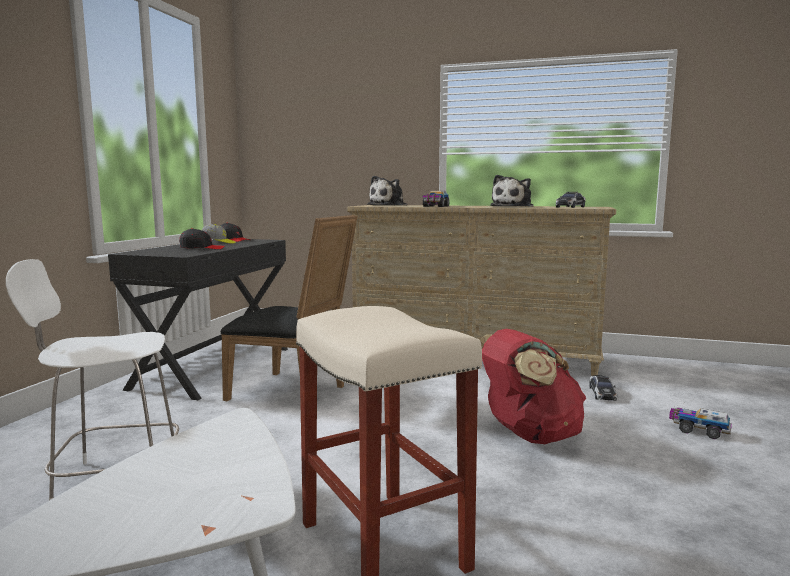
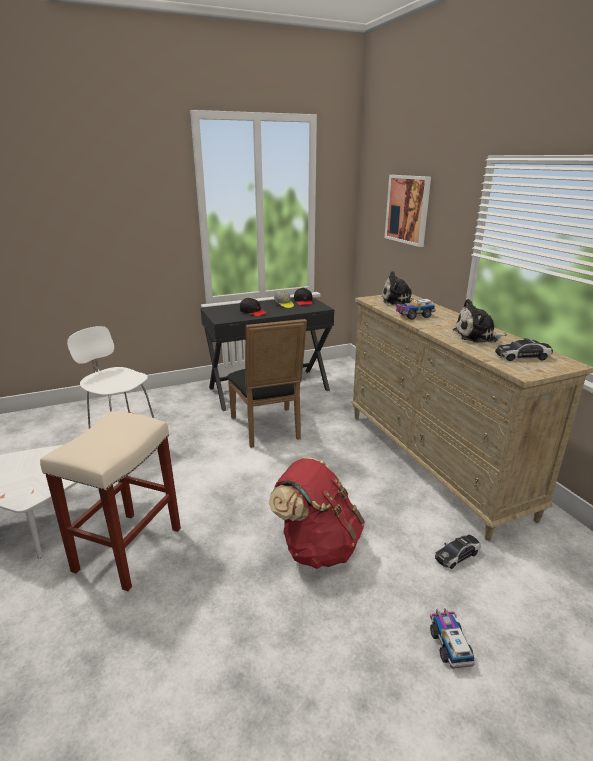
camera: 50 degrees right, 15 degrees up
(334, 127) = (407, 209): none -> picture

